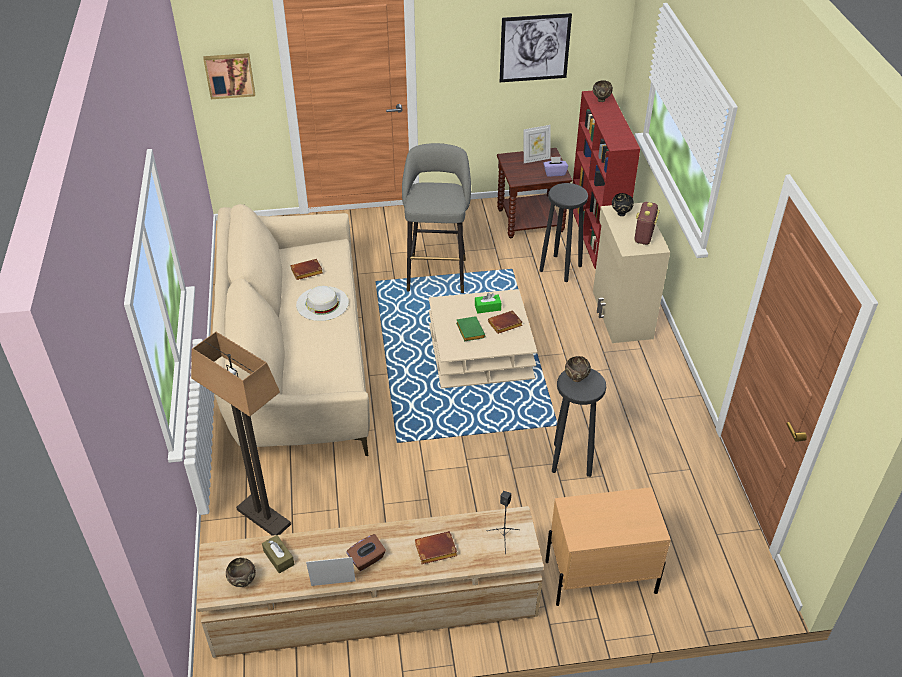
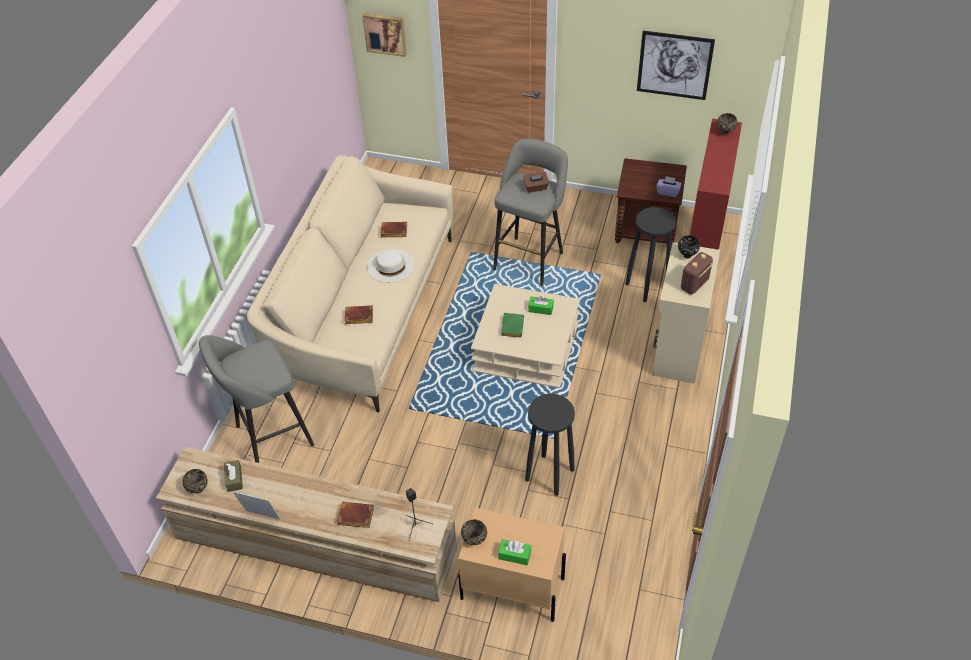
camera: 25 degrees right, 5 degrees up
(263, 517) = (270, 437): floor lamp -> grey stool
(367, 559) = (298, 505): brown tissue box -> brown tissue box (536, 188)
(504, 325) = (546, 330): brown book -> brown book (358, 317)
(536, 159) = (658, 173): picture frame -> none
(576, 379) = (548, 406): brown bowl -> brown bowl (474, 540)
(622, 529) = (514, 555): none -> green tissue box

